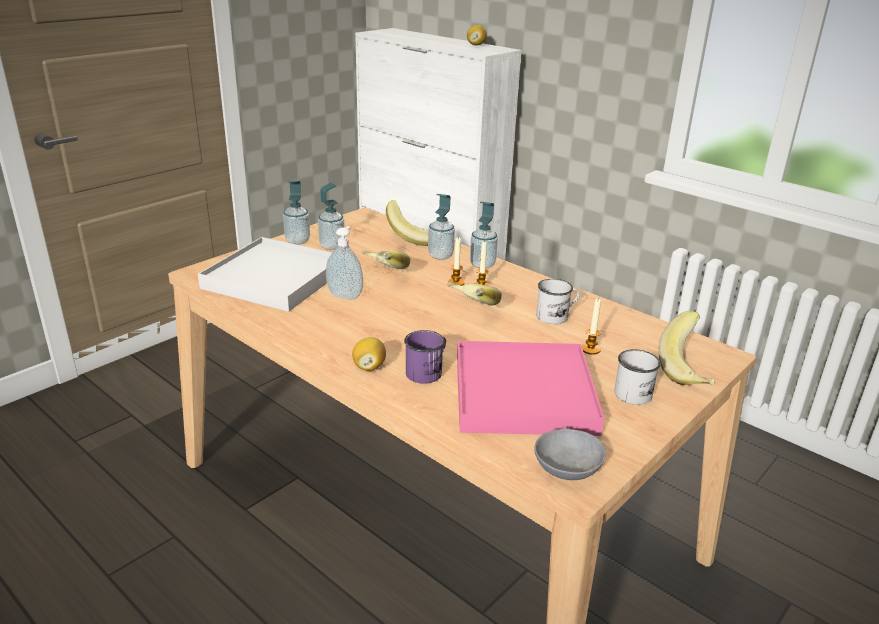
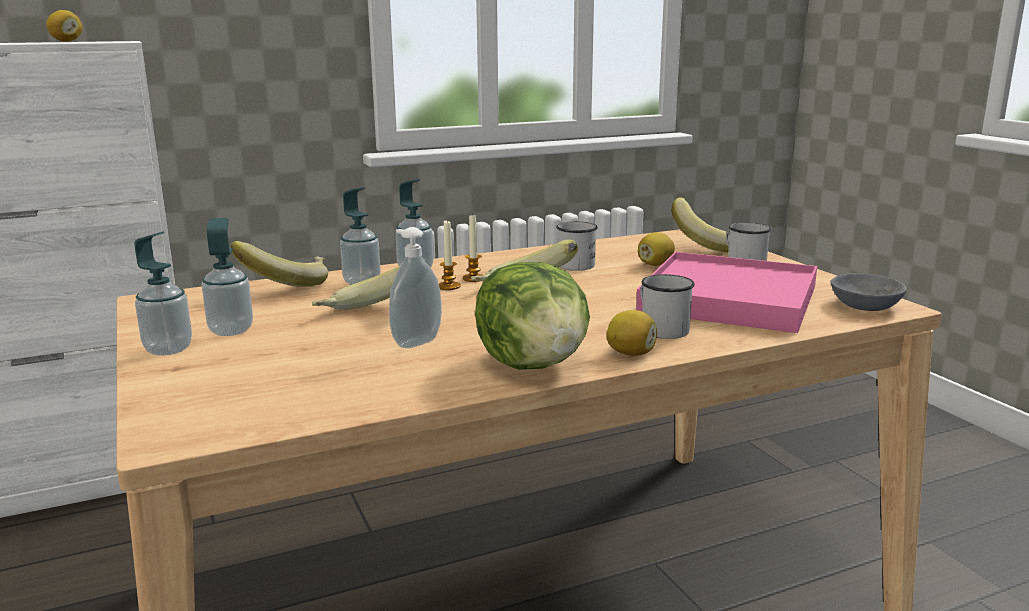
camera: 65 degrees left, 10 degrees down
(274, 279) = (293, 379): white tray -> none
(331, 337) = (534, 364): none -> lettuce
(427, 371) = (660, 328): purple mug -> white mug
(590, 349) = (655, 265): candle -> lemon

